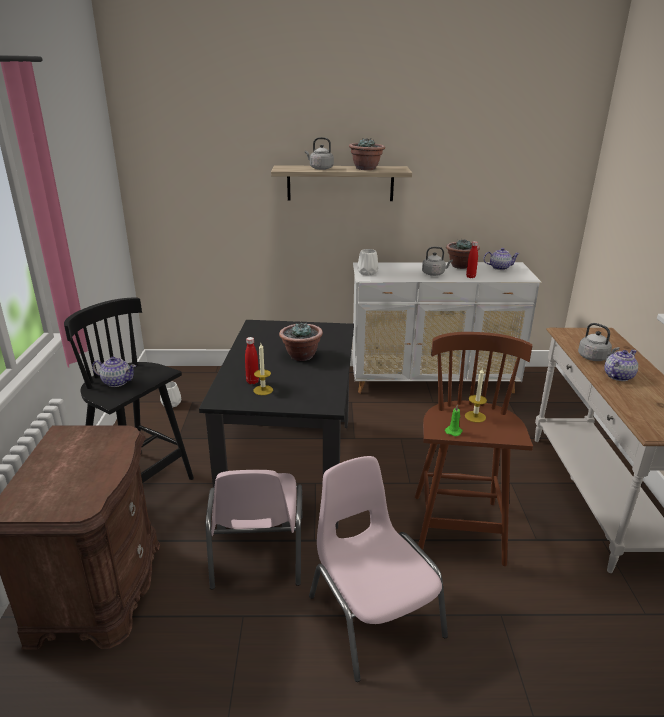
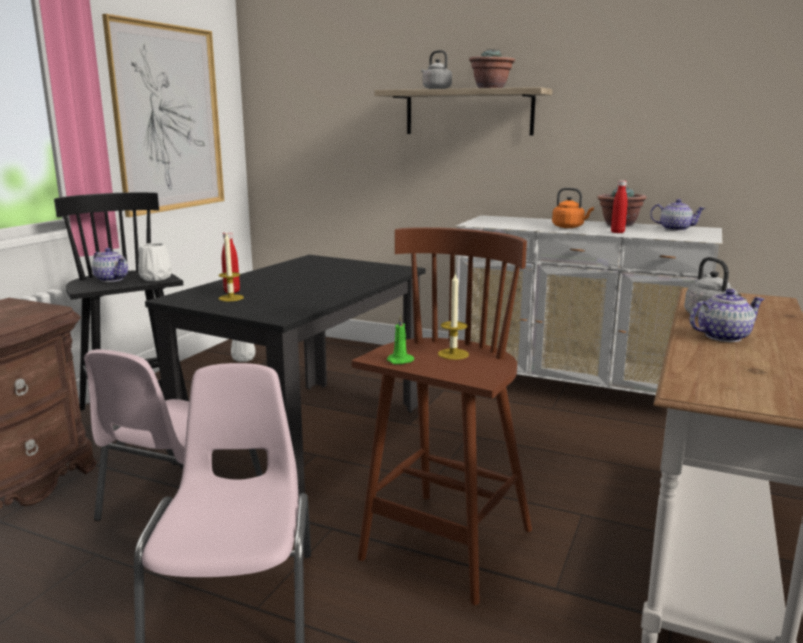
camera: 25 degrees right, 10 degrees down
(85, 209) = (168, 119): none -> picture
(301, 356) = (318, 281): potted plant -> none
(367, 272) = (482, 221): white vase -> white vase (156, 278)
(434, 274) = (569, 227): grey kettle -> orange kettle

